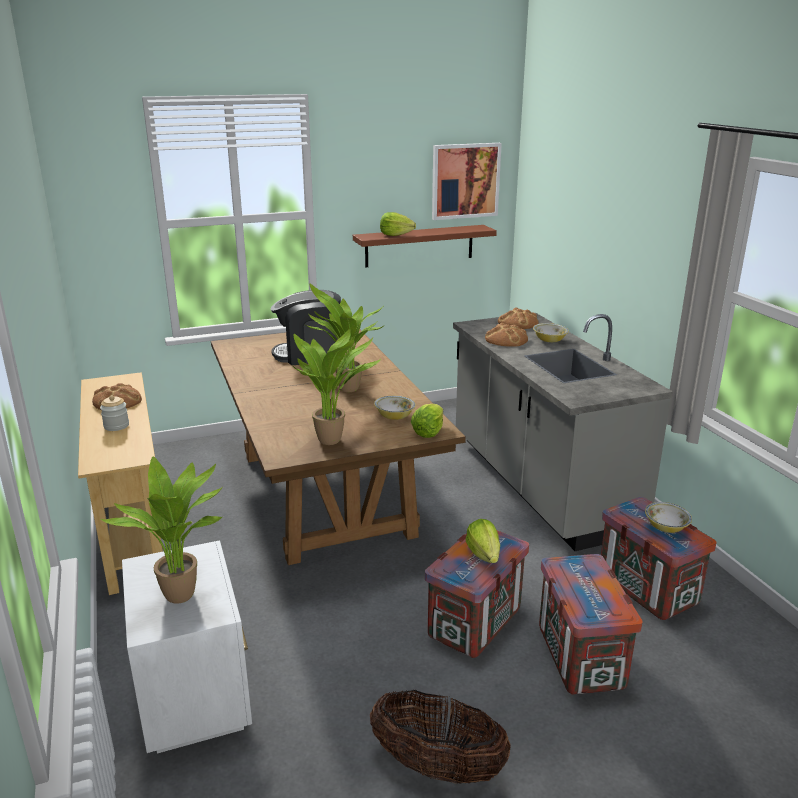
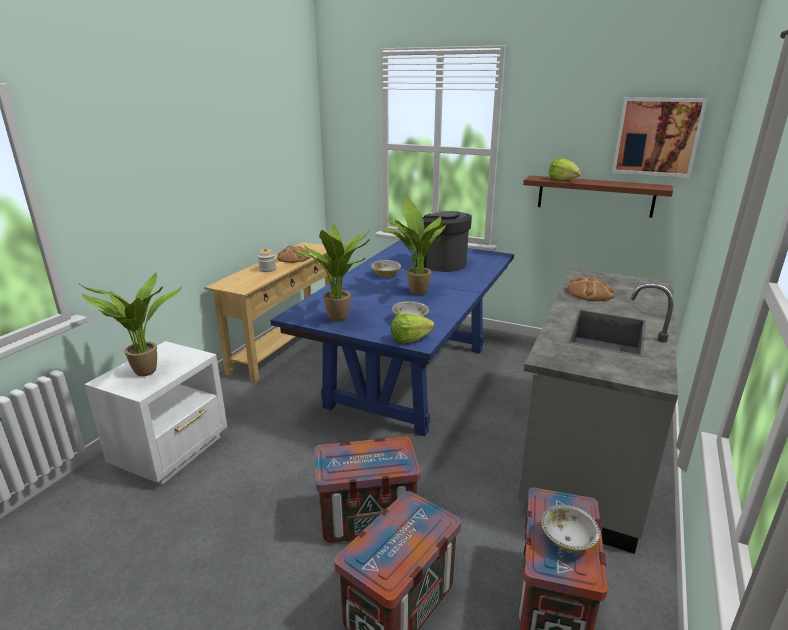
camera: 45 degrees right, 0 degrees up
(325, 494) = (409, 376): brown dining table -> blue dining table
(437, 766) = (197, 592): basket -> none
(484, 554) = (369, 459): lettuce -> none
(518, 323) = (633, 284): bread -> none
(549, 340) = (634, 306): bowl -> bowl (385, 275)

